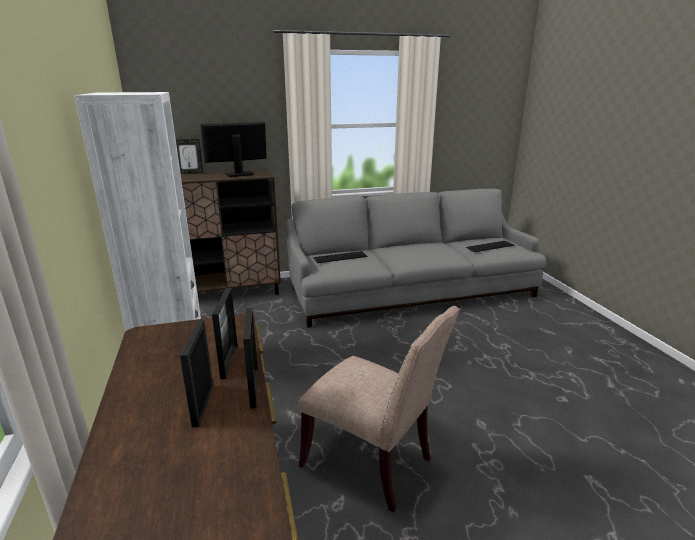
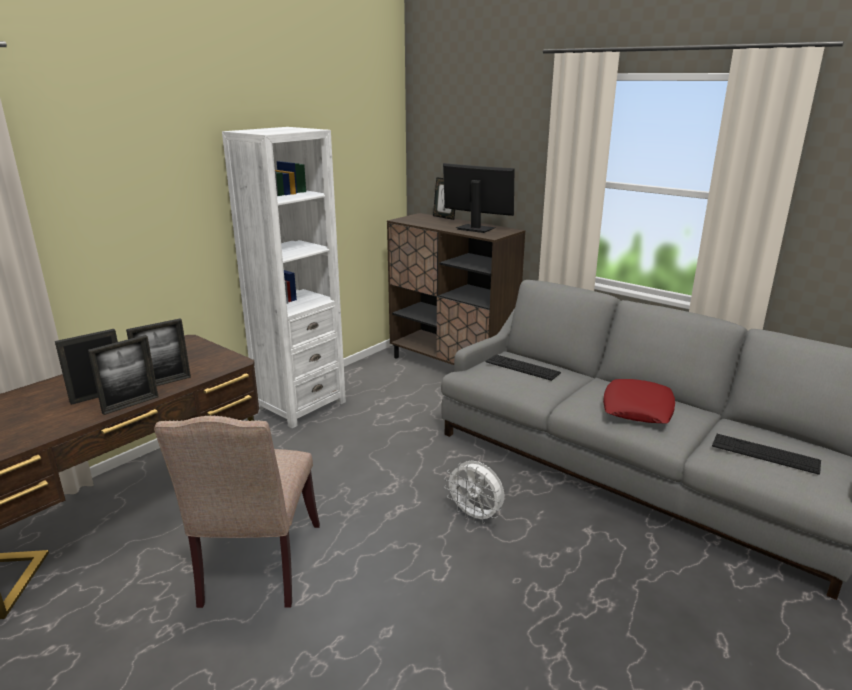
camera: 55 degrees right, 0 degrees up
(403, 352) = (475, 516): none -> white fan
(424, 251) = (638, 408): none -> red pillow

